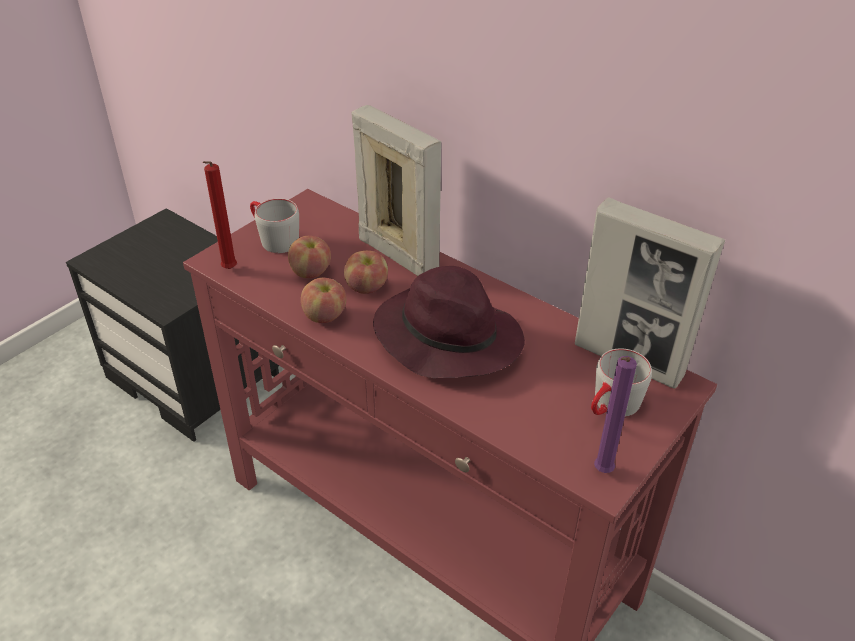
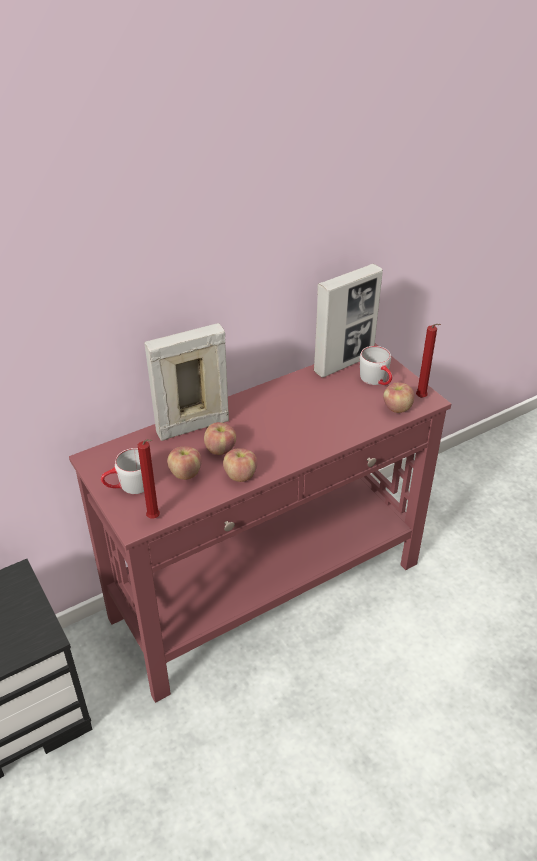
camera: 70 degrees left, 0 degrees up
(446, 337) = (290, 425): purple hat -> none
(554, 444) = (397, 408): none -> apple
(601, 472) = (422, 398): purple candle -> red candle

